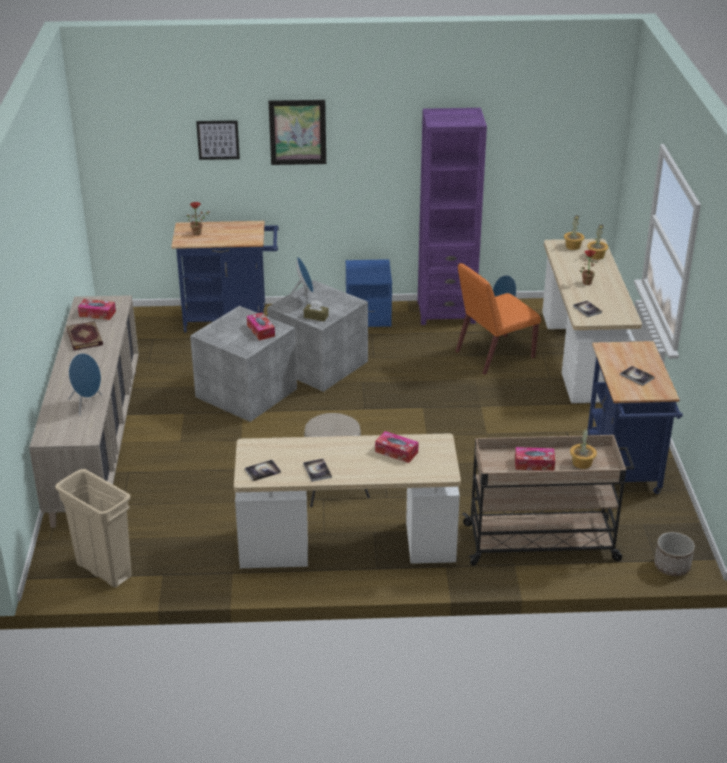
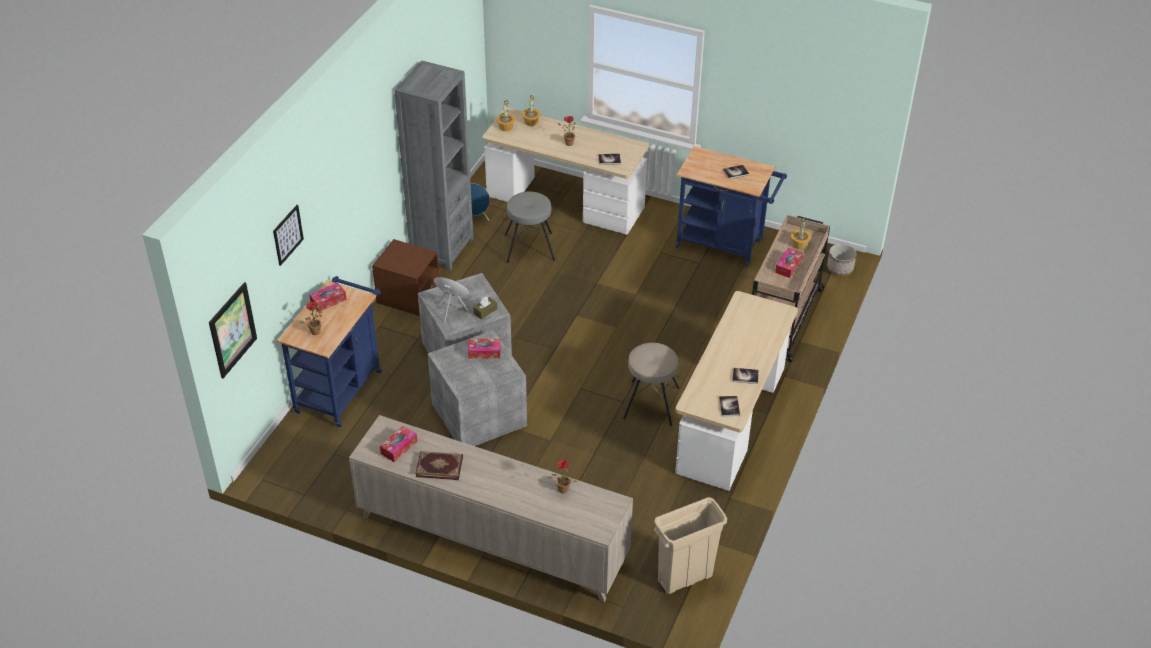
camera: 65 degrees left, 10 degrees up
(87, 404) = (561, 491): blue speaker -> potted plant
(297, 132) = (331, 179): picture -> picture (232, 330)
(368, 315) = (408, 296): blue nightstand -> brown nightstand
(396, 452) = (744, 326): tissue box -> tissue box (328, 301)
(446, 312) = (441, 249): purple bookcase -> grey bookcase
(494, 355) = (529, 248): orange chair -> grey stool

